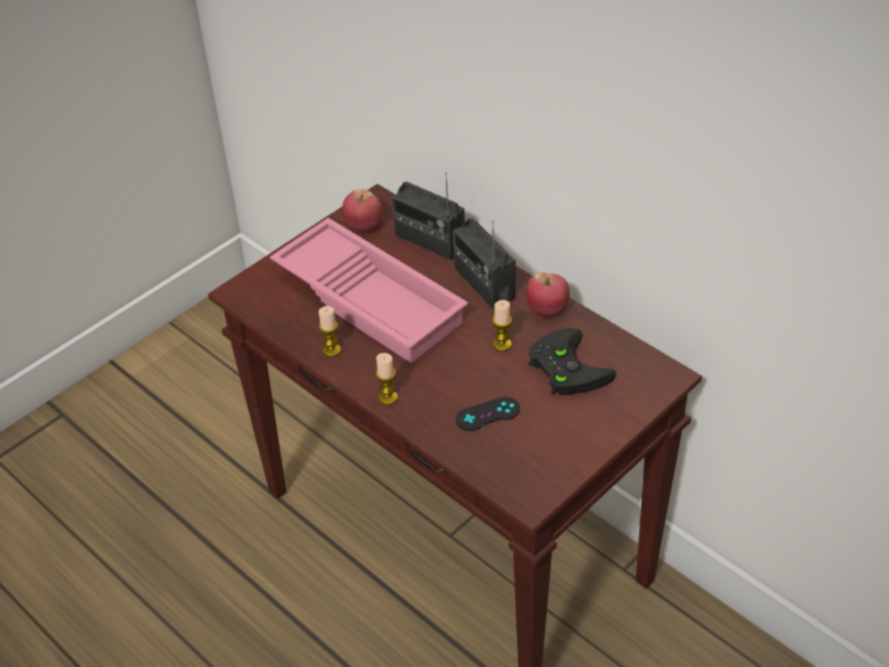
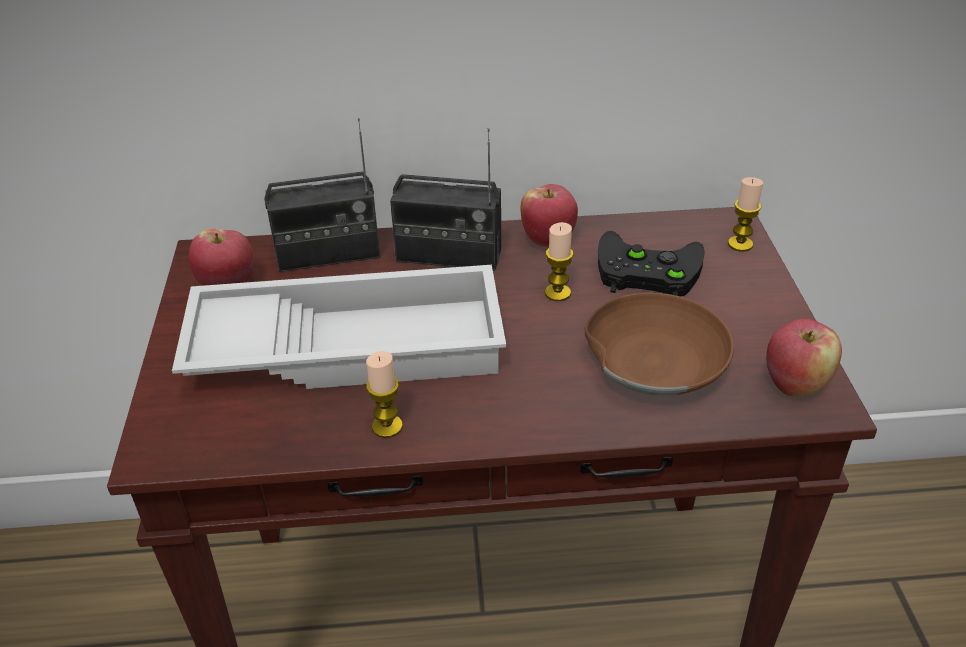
camera: 50 degrees left, 5 degrees down
(372, 298) = (350, 343): pink tray -> white tray
(388, 397) = (533, 424): candle -> candle (740, 244)
(488, 414) = (654, 361): black game controller -> brown bowl
(533, 479) = (794, 384): none -> apple

